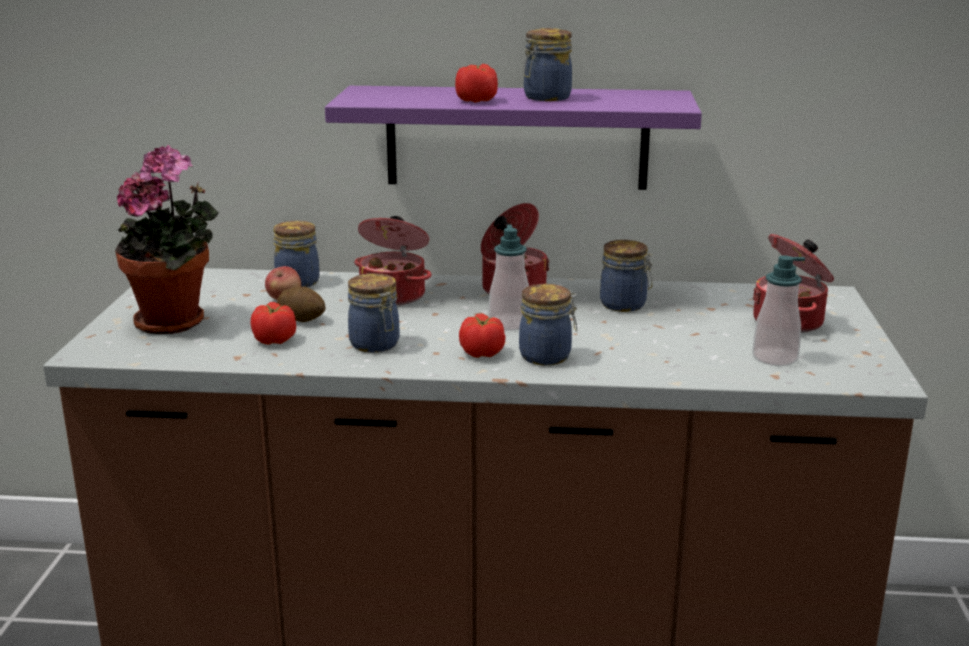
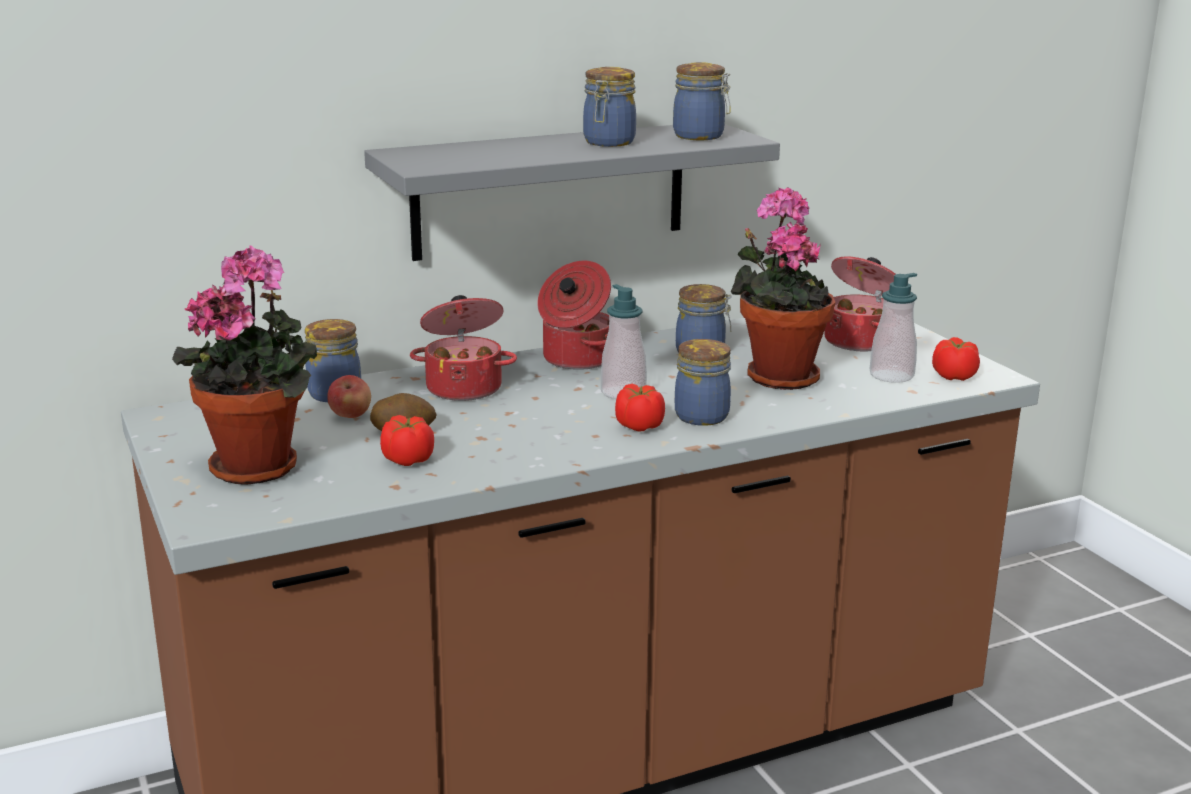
camera: 30 degrees left, 0 degrees up
(375, 345) = (524, 441): jar -> jar (700, 136)
(477, 100) = (549, 153): tomato -> tomato (954, 376)
(517, 137) = (550, 190): purple shelf -> grey shelf
(664, 336) = (777, 375): none -> potted plant

